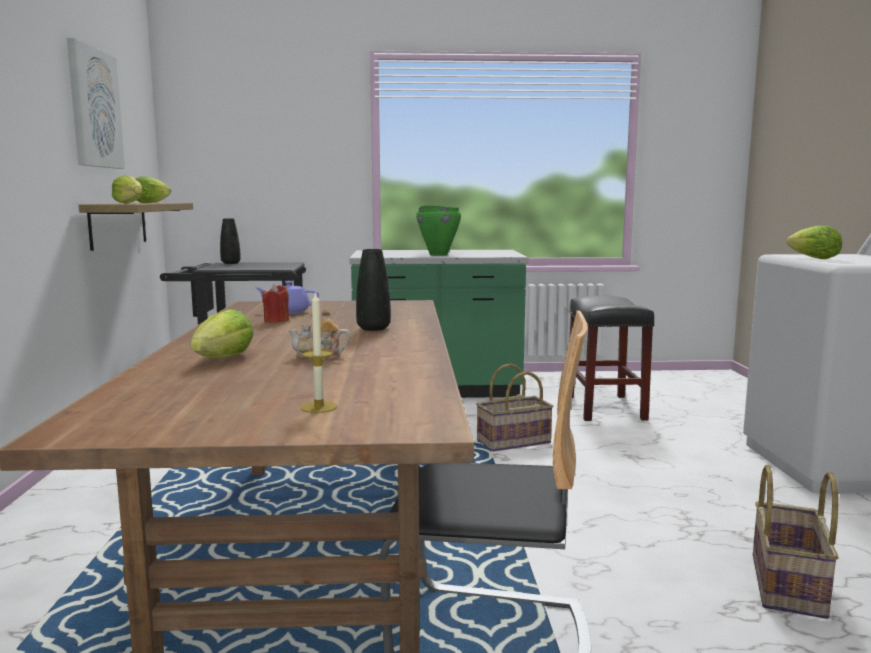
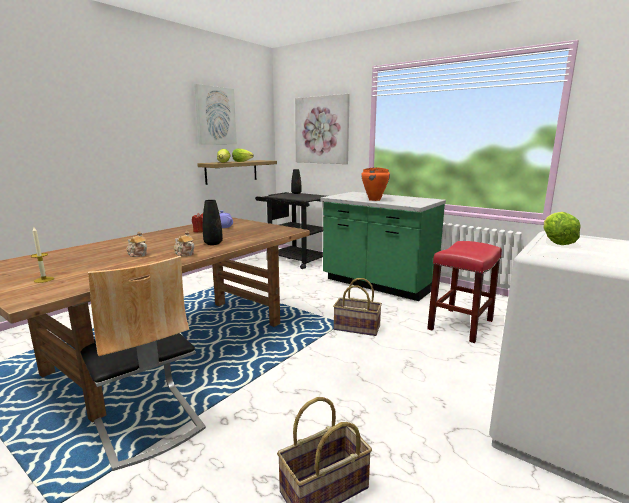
camera: 40 degrees right, 5 degrees up
(224, 358) = (112, 247): lettuce -> none
(274, 149) = (322, 130): none -> picture
(390, 343) = (184, 254): none -> teapot
(438, 255) = (374, 200): green cooking pot -> orange cooking pot
(604, 407) = (460, 324): black stool -> red stool

